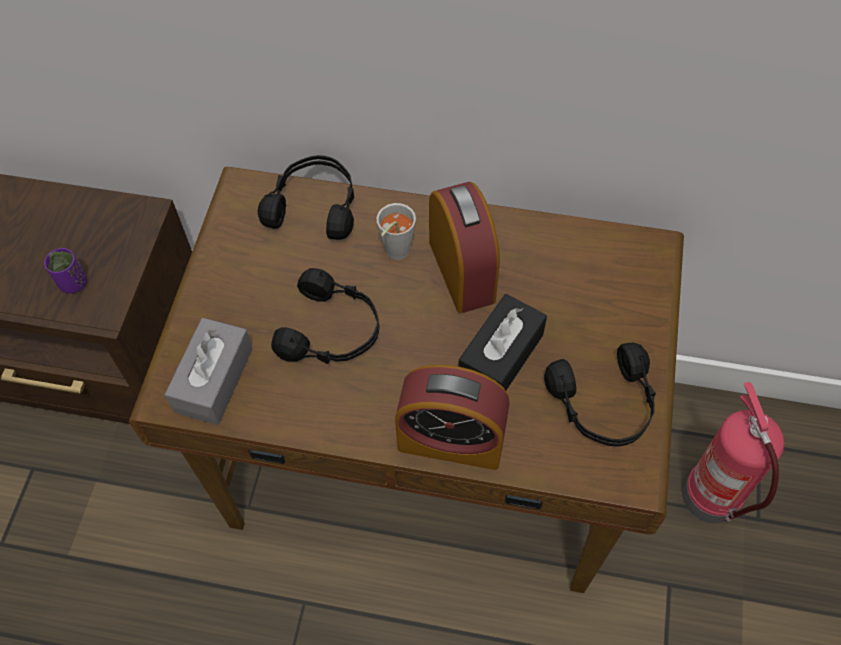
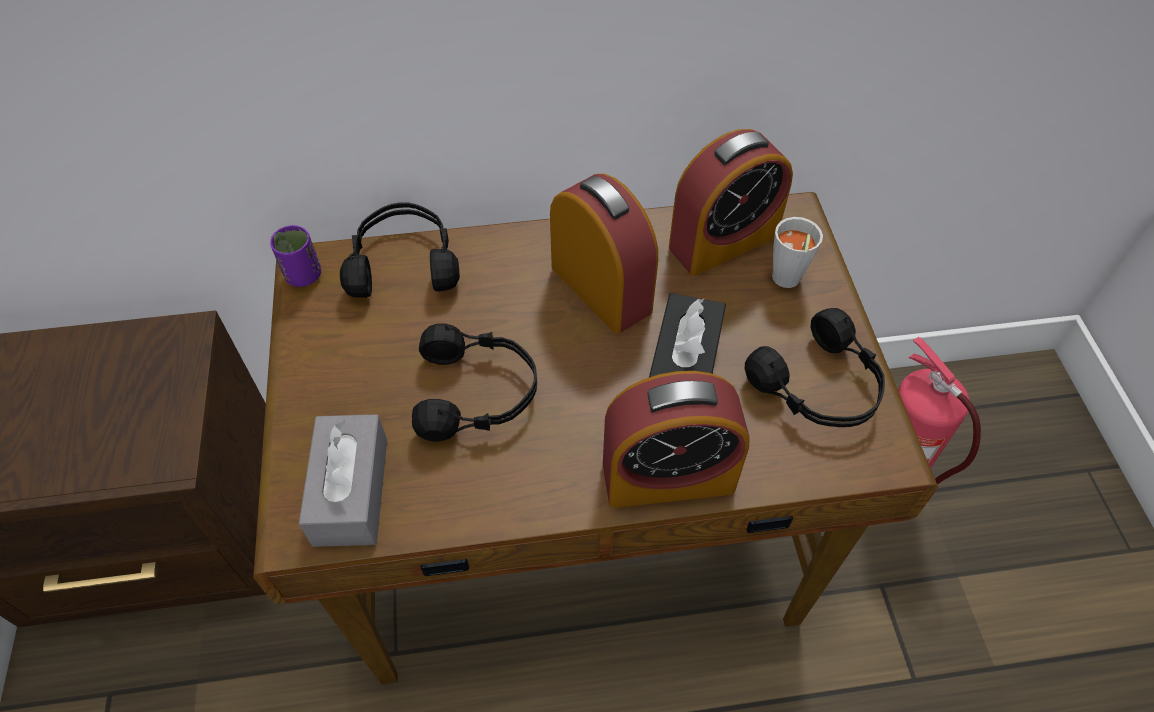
camera: 20 degrees left, 5 degrees down
(73, 283) = (117, 437): purple cup -> purple cup (303, 275)
(394, 254) = (517, 290): grey cup -> grey cup (785, 282)
(580, 257) = (723, 241): none -> alarm clock

